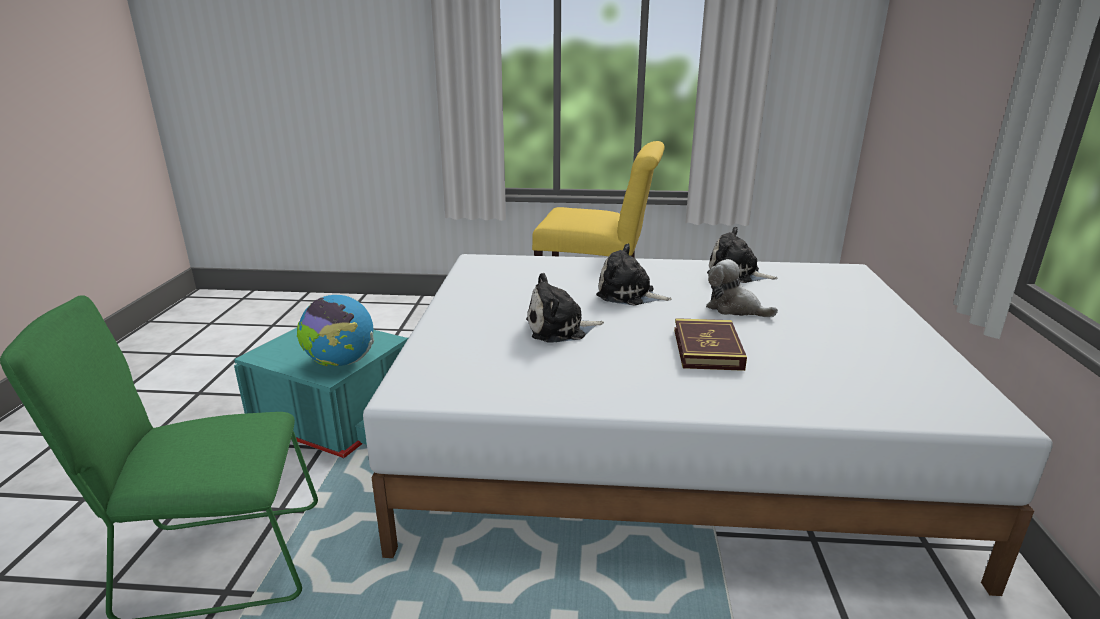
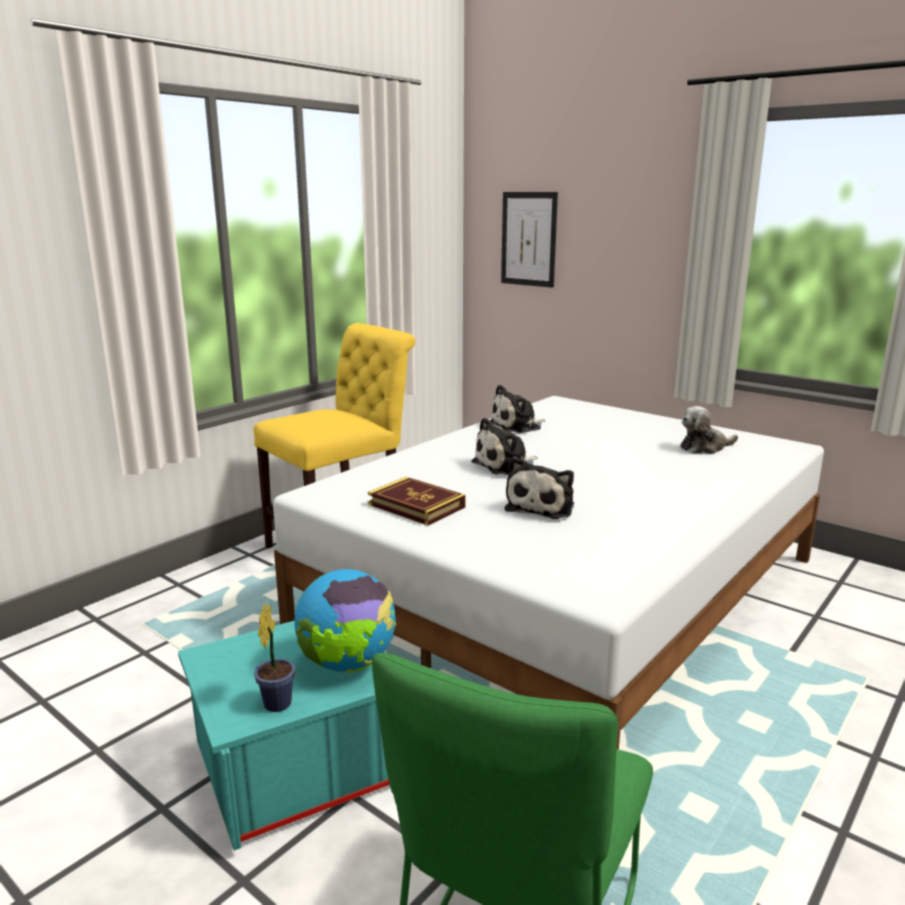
camera: 55 degrees left, 5 degrees down
(286, 358) = (278, 701): none -> potted plant
(707, 349) = (639, 474): book -> book (416, 506)
(734, 308) = (580, 446): plush toy -> plush toy (704, 447)
(912, 75) = (528, 239): none -> picture

